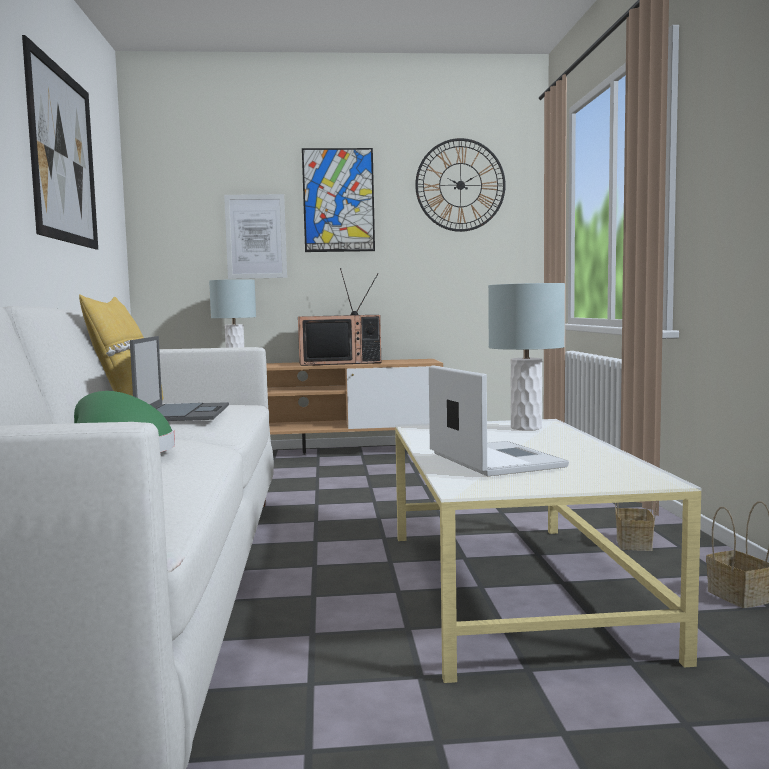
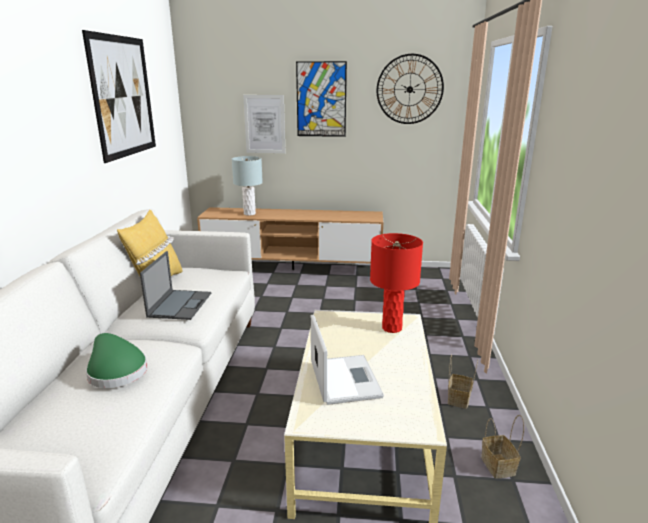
camera: 10 degrees right, 15 degrees up
(340, 362) = (317, 214): television -> none
(525, 428) = (391, 328): grey table lamp -> red table lamp

